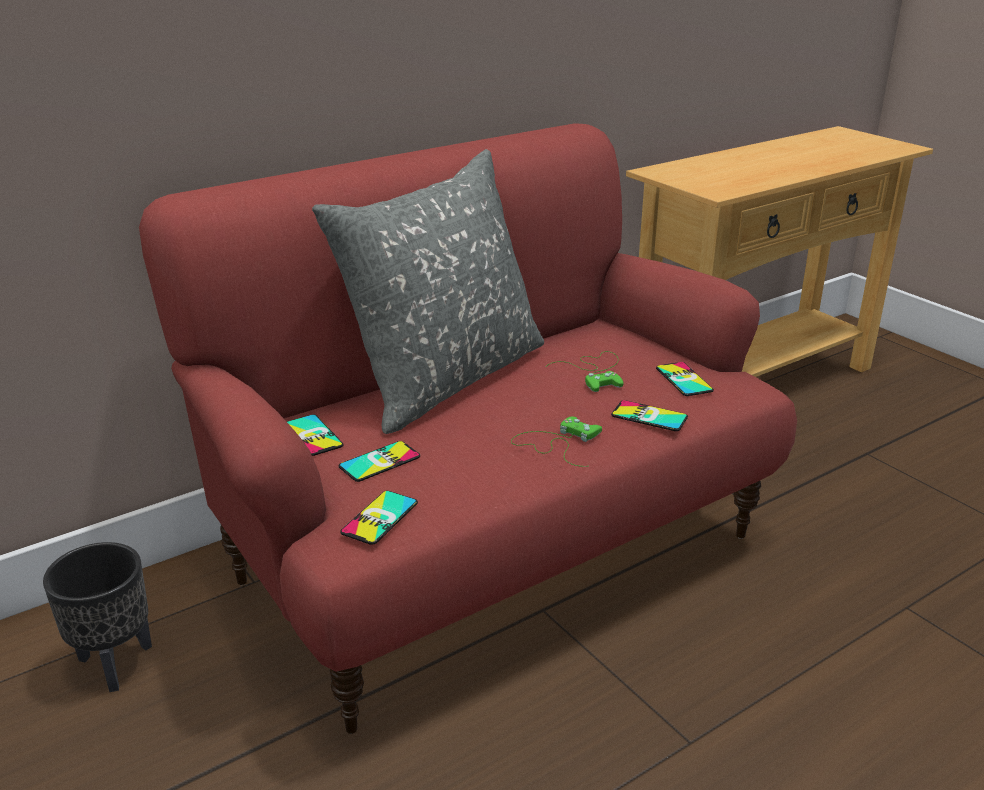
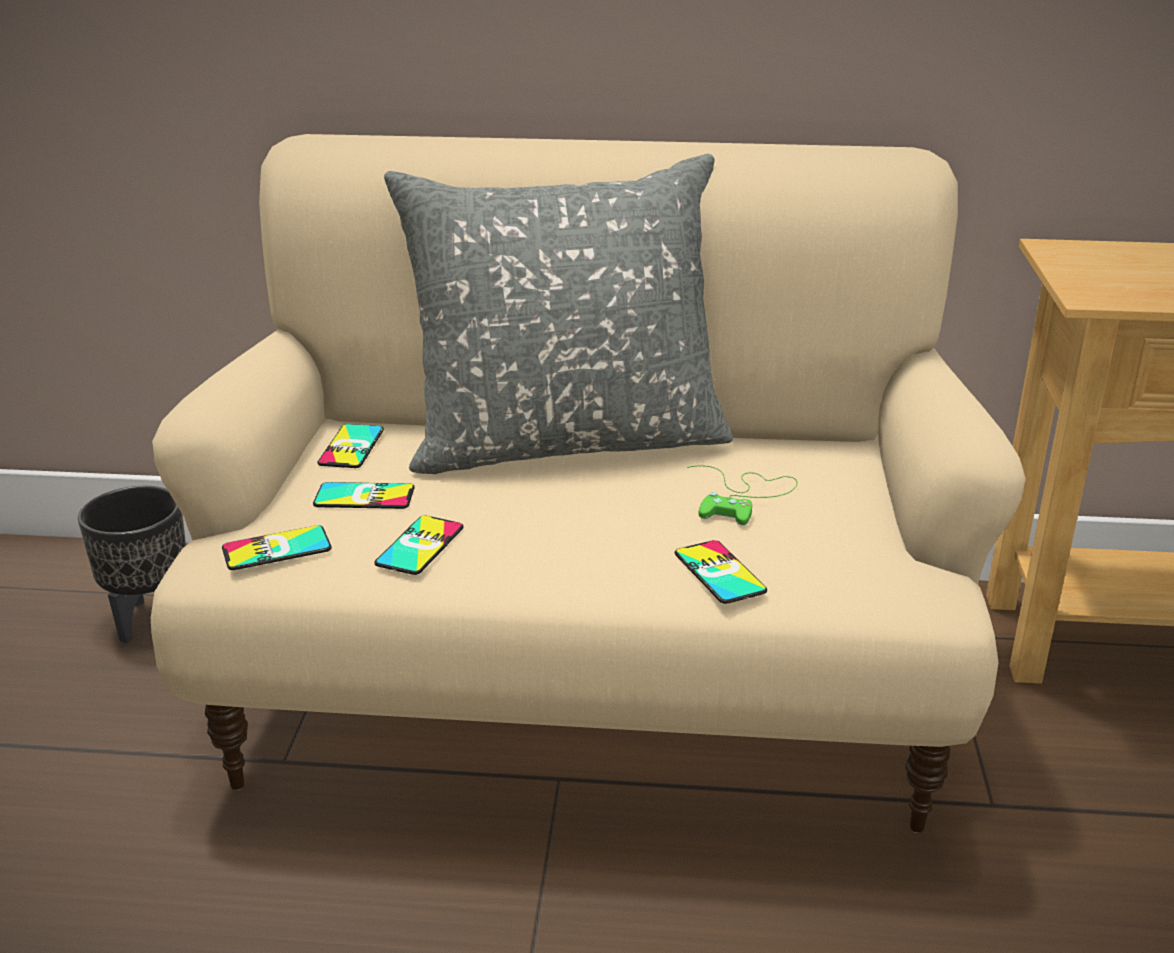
camera: 40 degrees right, 0 degrees up
(491, 553) = (585, 689): red sofa -> beige sofa
(557, 443) = (562, 555): green game controller -> none
(683, 379) = (841, 549): phone -> phone (420, 546)

